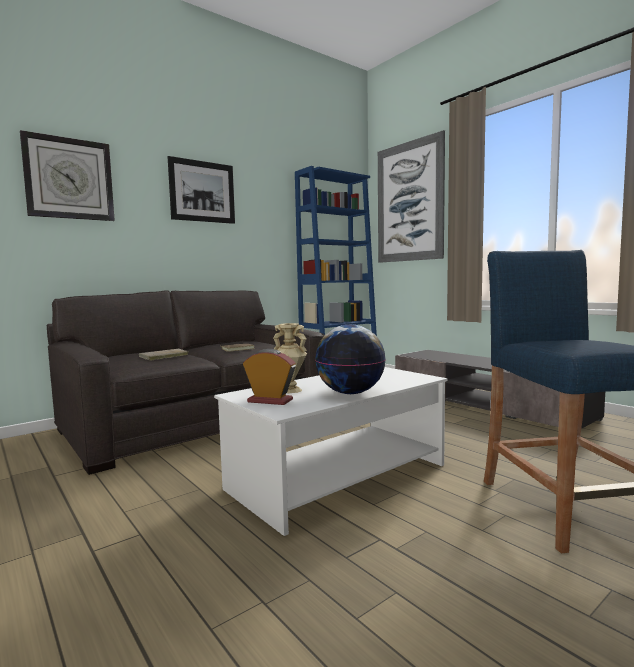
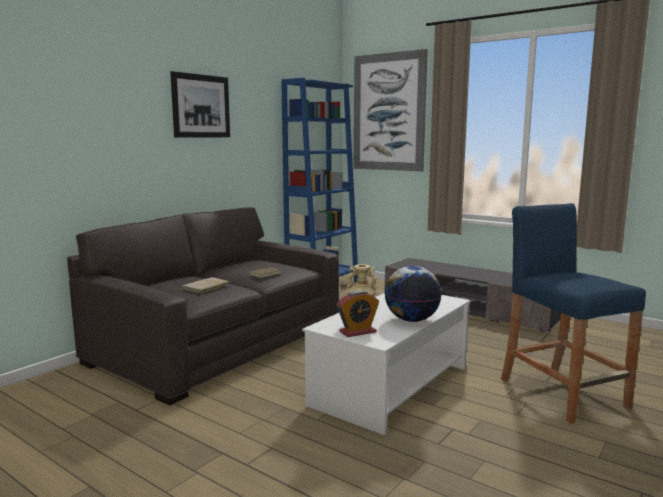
camera: 15 degrees left, 5 degrees up
(69, 179) = (83, 102): wall clock -> none
(270, 401) = (357, 332): alarm clock -> alarm clock turned 150 degrees clockwise

